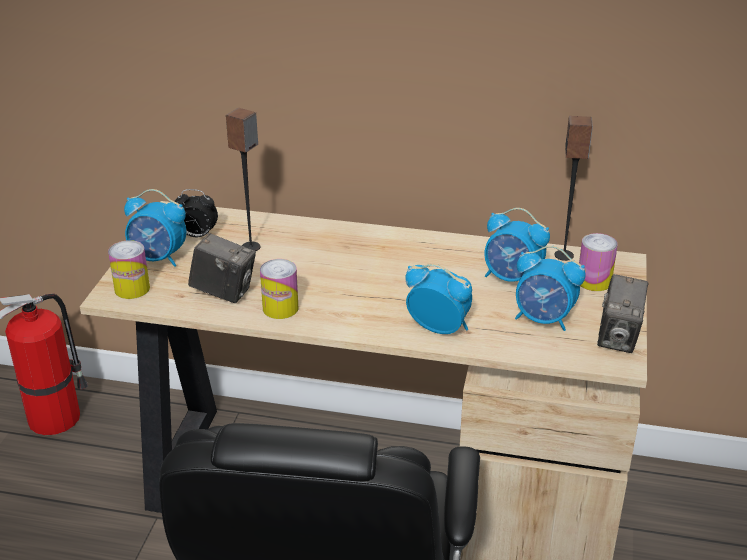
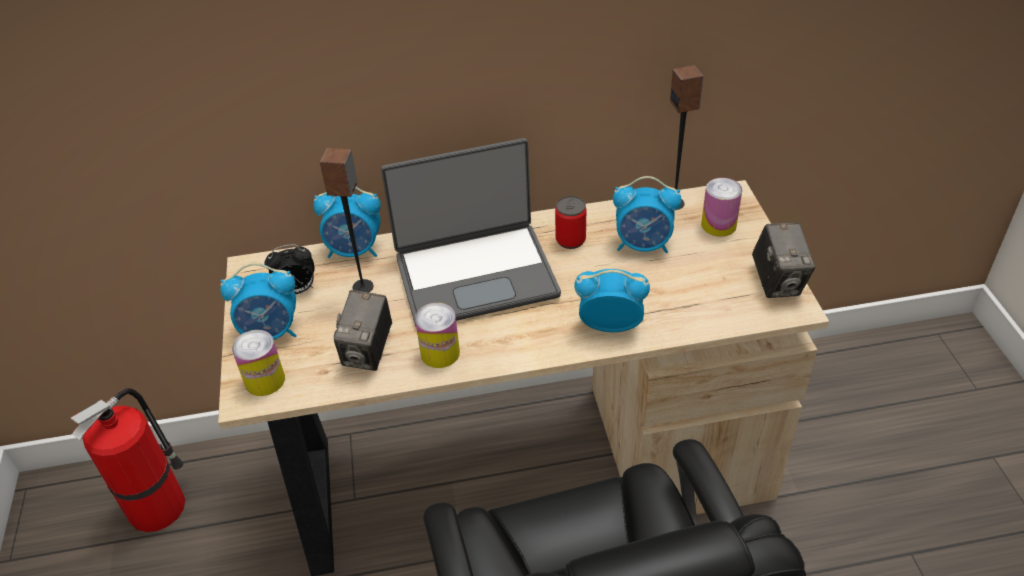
camera: 20 degrees left, 10 degrees up
(224, 292) = (368, 352): camera -> camera turned 105 degrees clockwise
(349, 262) = (475, 274): none -> laptop
(449, 258) = (570, 240): none -> can
(544, 319) = (700, 283): alarm clock -> alarm clock (355, 250)

